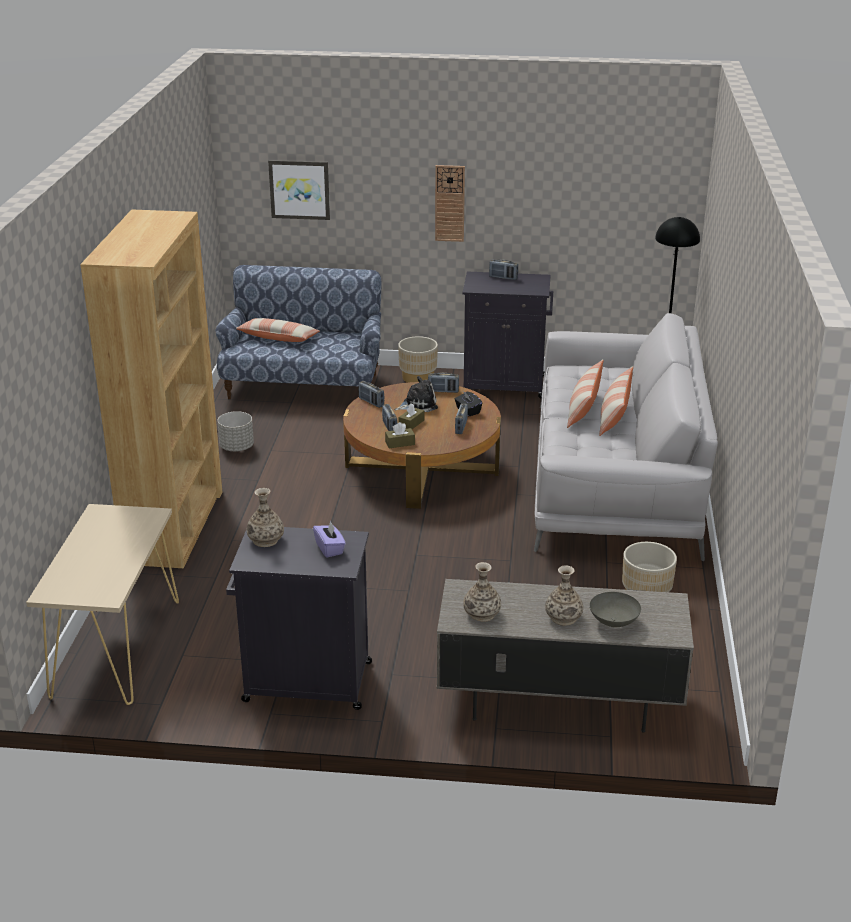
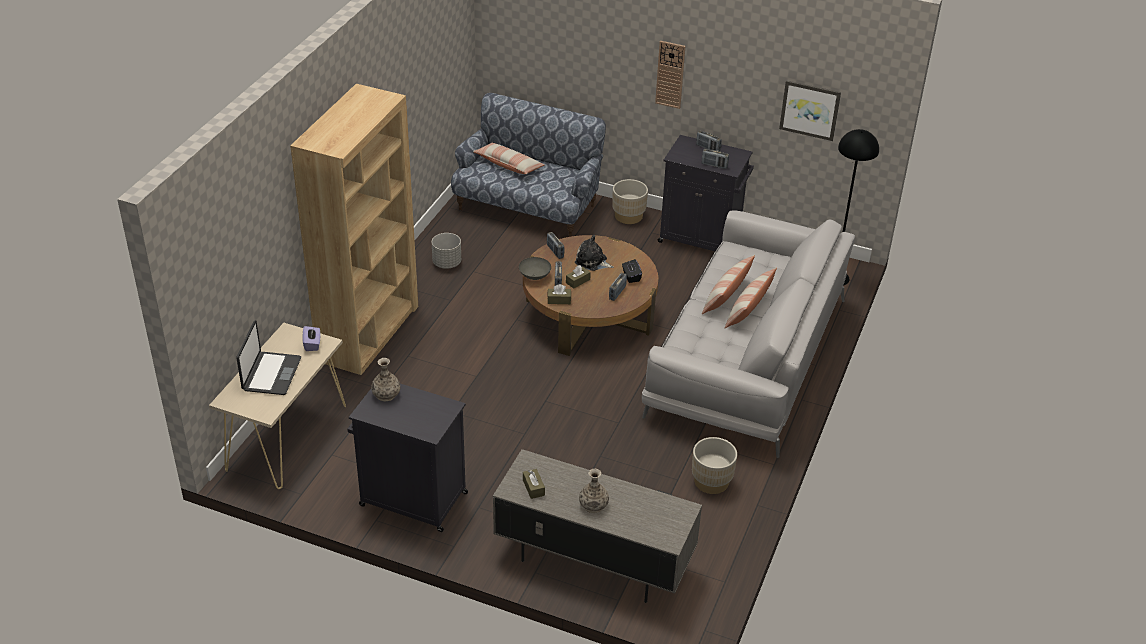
camera: 15 degrees right, 10 degrees up
(96, 556) = (271, 374): none -> laptop
(299, 189) = (543, 39): picture -> picture (810, 109)
(330, 549) = (429, 413): purple tissue box -> purple tissue box (312, 344)
(418, 405) = (592, 262): plush toy -> plush toy turned 150 degrees counterclockwise
(443, 391) = (620, 251): radio -> radio (714, 165)
(482, 614) = (533, 488): vase -> brown tissue box
(613, 622) = (629, 518): grey bowl -> grey bowl (534, 276)

